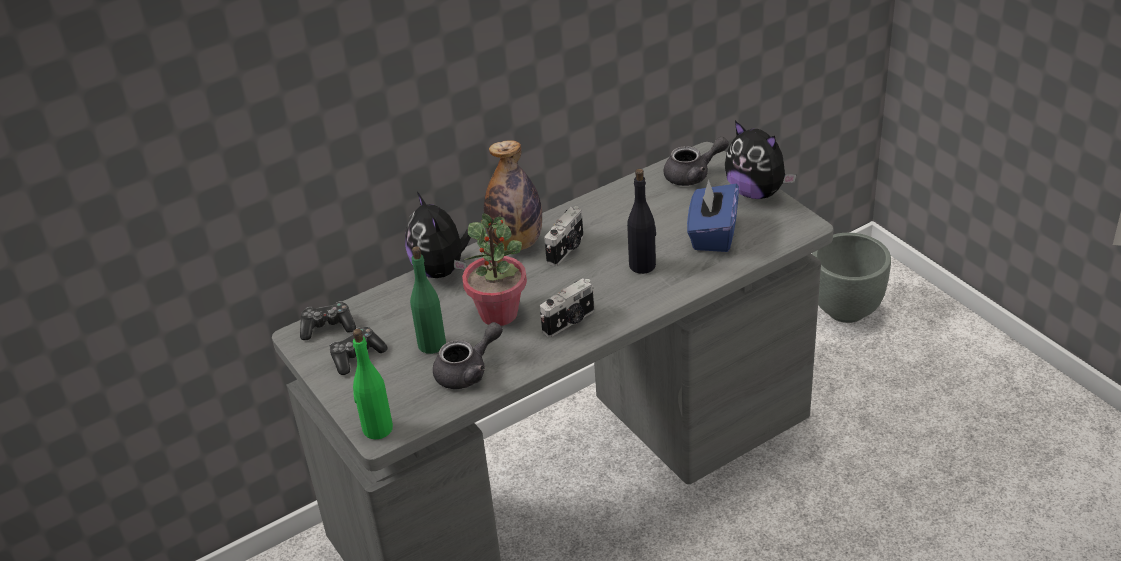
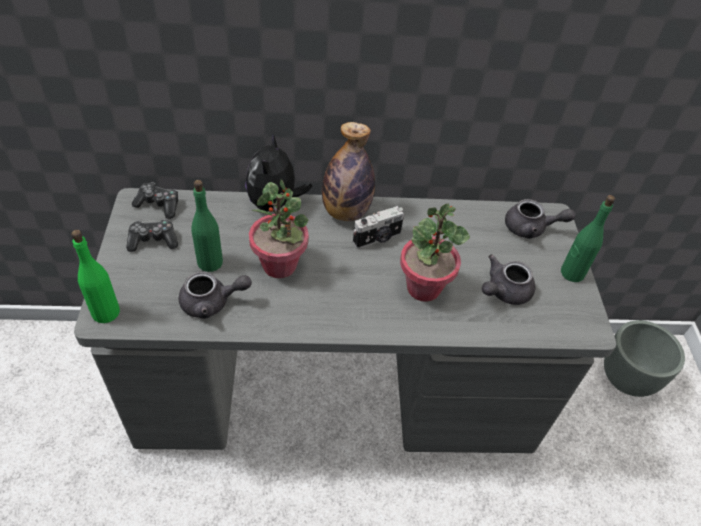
camera: 25 degrees right, 10 degrees up
(570, 322) = (323, 305): camera -> none
(643, 265) = (423, 287): black bottle -> potted plant
(712, 234) = (503, 292): blue tissue box -> grey teapot
(756, 192) = (572, 273): plush toy -> green bottle

